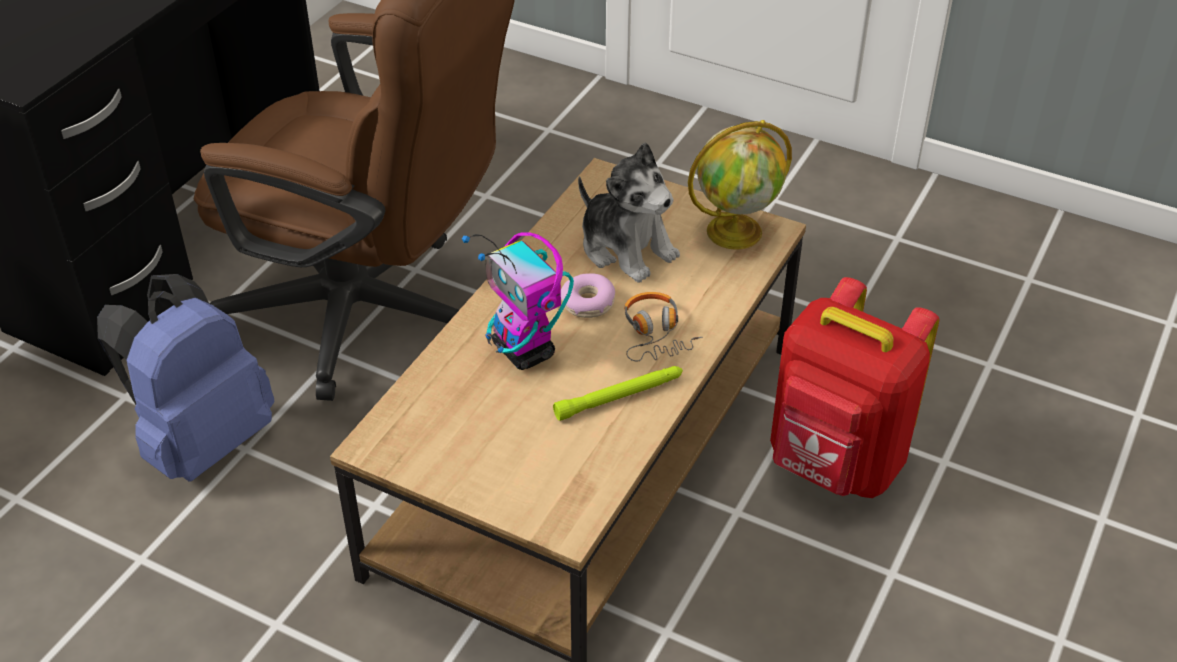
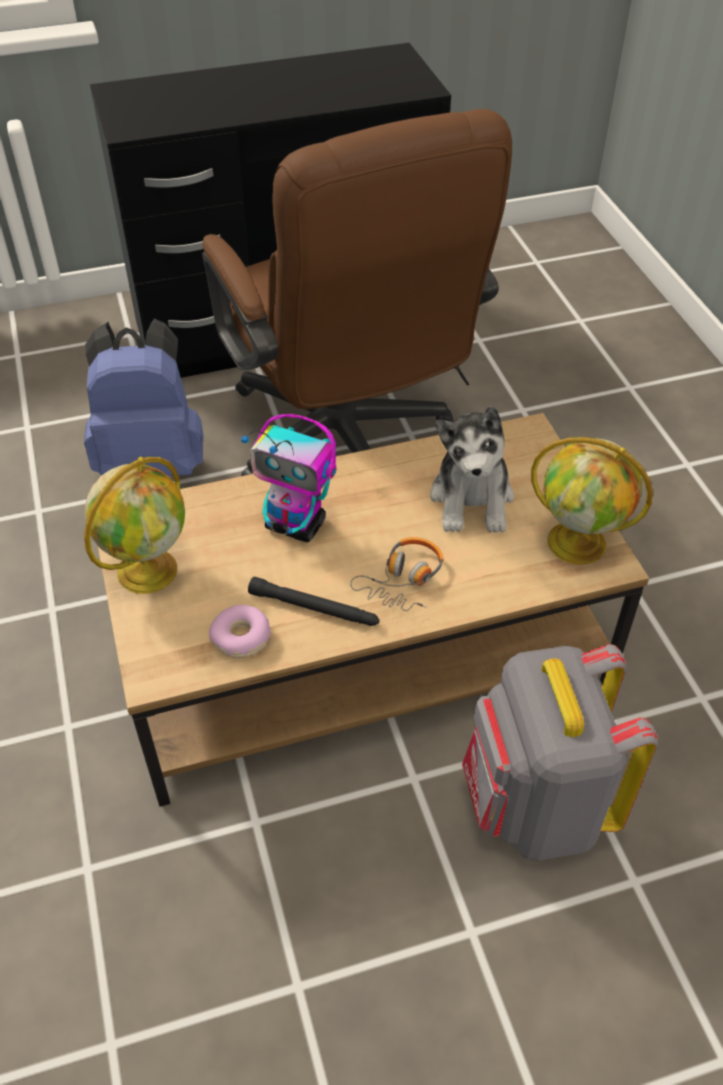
camera: 45 degrees right, 5 degrees up
(452, 462) = (148, 569): none -> globe
(524, 351) = (297, 525): toy robot -> toy robot turned 75 degrees counterclockwise
(588, 303) = (387, 521): donut -> donut (241, 638)
(620, 397) = (314, 608): green flashlight -> black flashlight
(835, 465) = (535, 806): red backpack -> grey backpack

